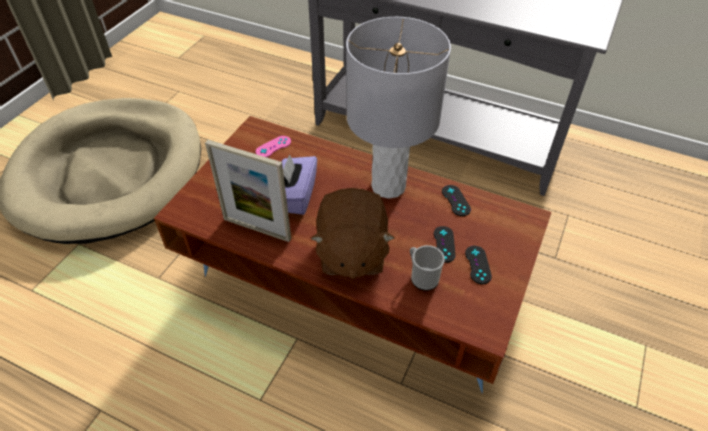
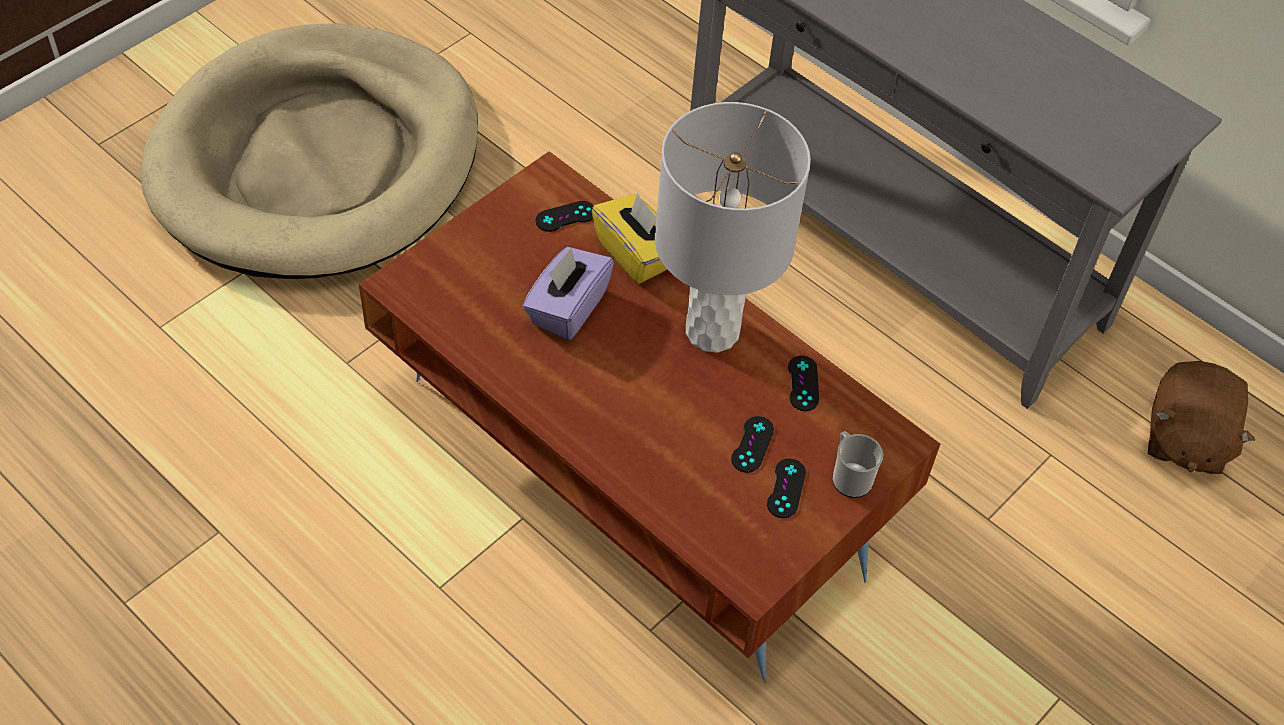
camera: 15 degrees right, 5 degrees up
(257, 229) = (496, 343): picture frame -> none
(273, 147) = (565, 216): pink game controller -> black game controller
(324, 156) = (636, 254): none -> yellow tissue box
(351, 252) = (614, 417): brown plush toy -> brown plush toy (1185, 439)
(422, 277) = (698, 482): mug -> mug (849, 477)

